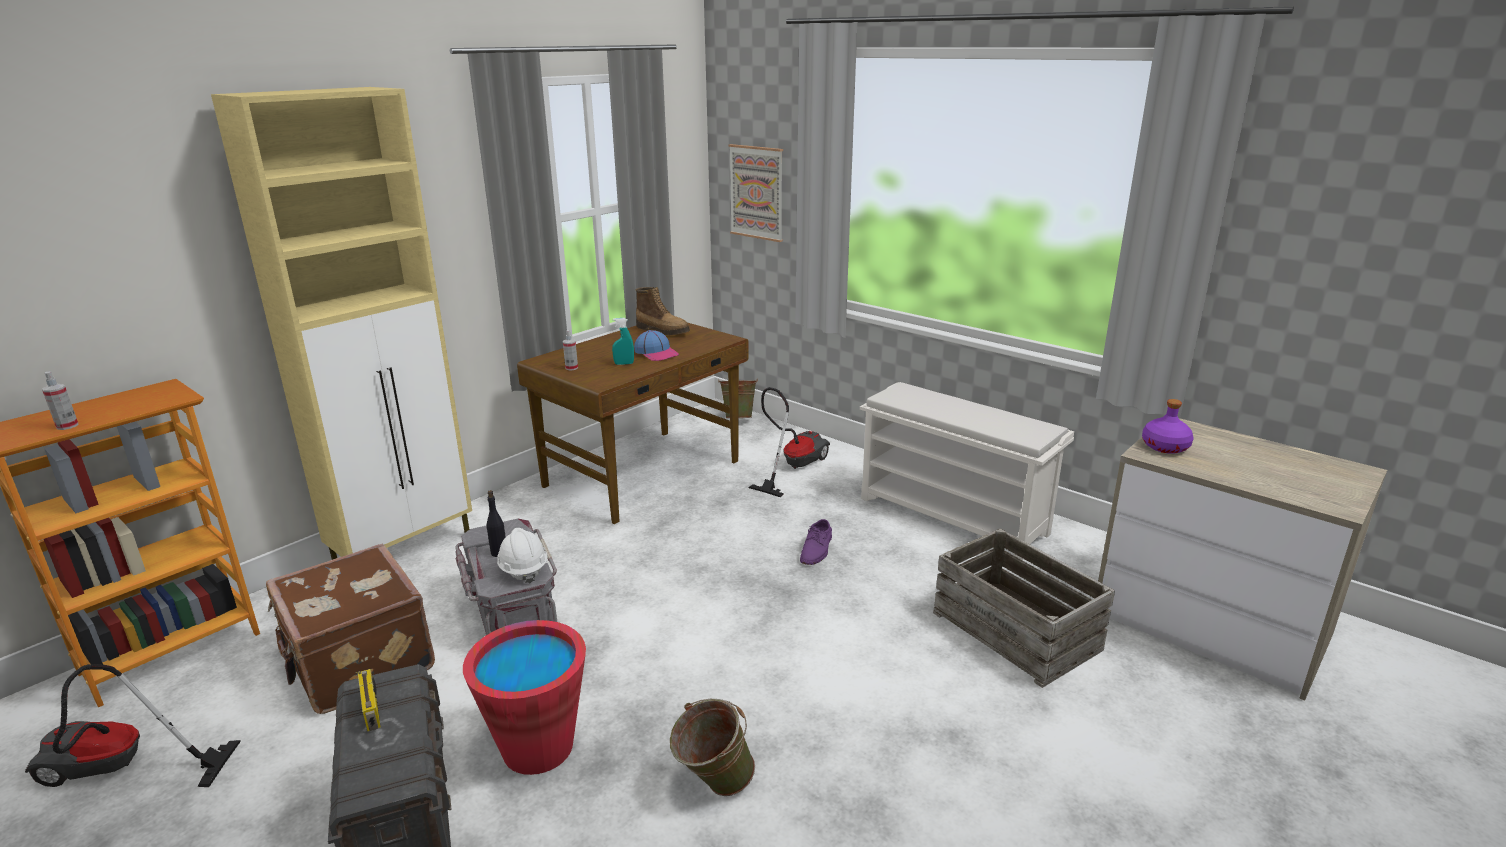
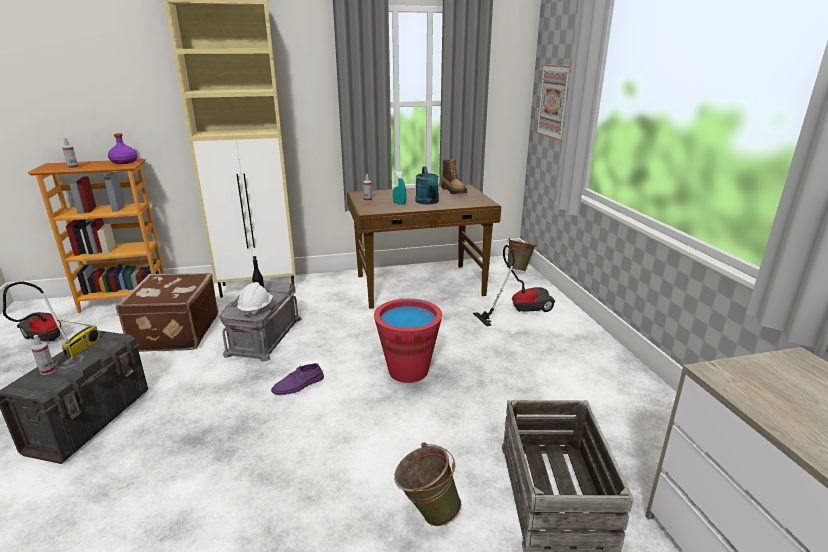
camera: 35 degrees right, 0 degrees up
(372, 758) = (48, 371): none -> spray bottle
(538, 748) = (182, 414): red bucket -> red bucket (408, 371)
(657, 353) = (428, 202): cap -> turquoise watering can
(713, 786) = (227, 486): green bucket -> green bucket (426, 512)
(817, 549) = (470, 368): purple shoe -> purple shoe (298, 385)
(954, 515) = (606, 384): white shoe rack -> none
(1165, 447) = (750, 374): purple bottle -> purple bottle (124, 162)

